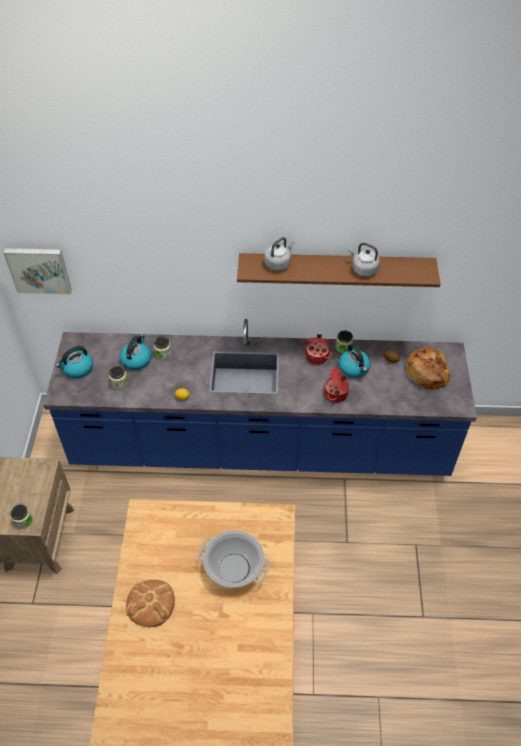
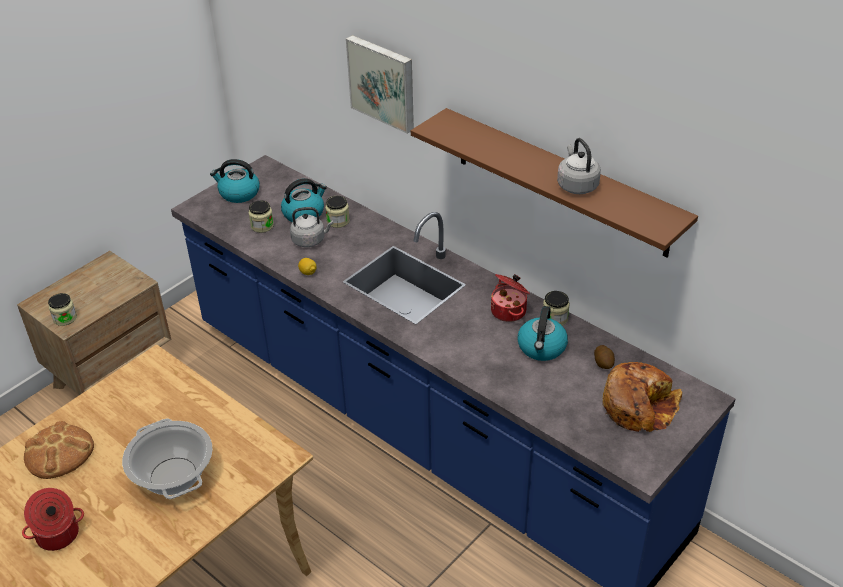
camera: 40 degrees right, 10 degrees down
(39, 269) = (250, 55): picture -> picture (383, 82)
(278, 263) = (478, 135): grey kettle -> grey kettle (310, 240)
(336, 394) = (486, 363): cooking pot -> cooking pot (58, 535)

